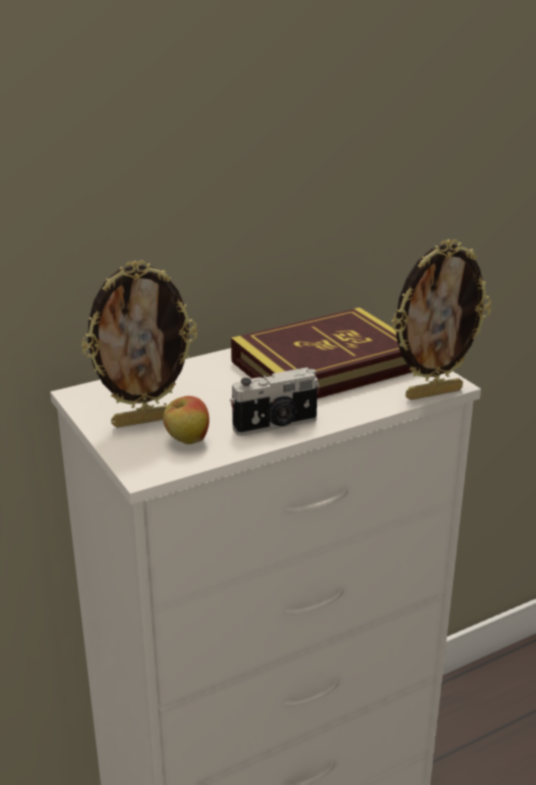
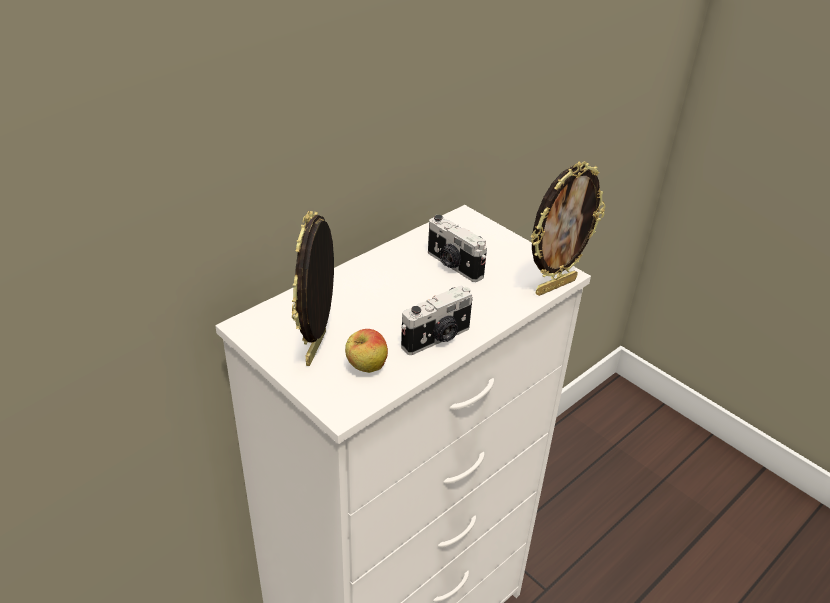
camera: 15 degrees left, 10 degrees up
(145, 420) = (318, 348): picture frame -> picture frame turned 135 degrees clockwise
(325, 365) = (453, 265): book -> camera

